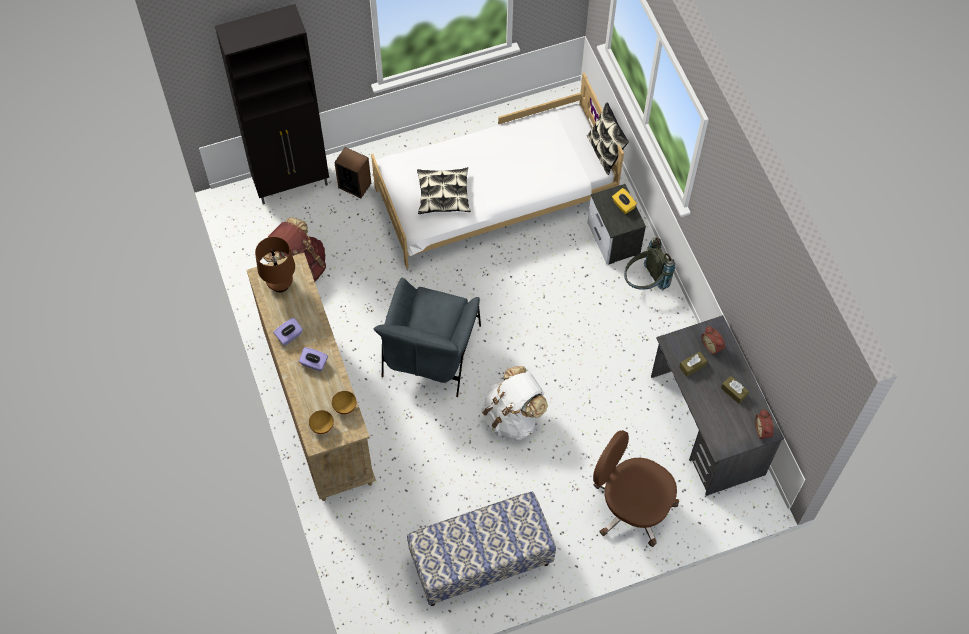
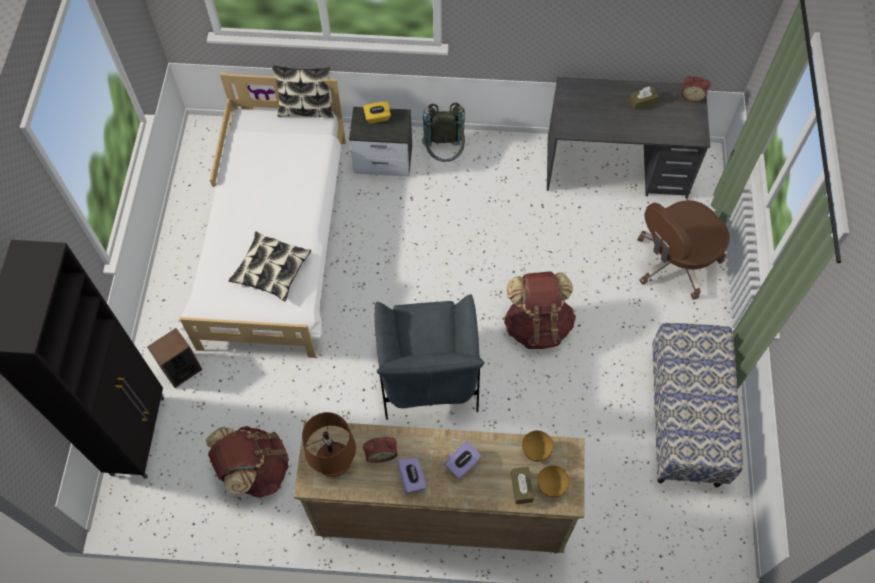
camera: 65 degrees left, 0 degrees up
(431, 352) = (428, 372): grey armchair -> grey armchair turned 45 degrees clockwise
(512, 417) = (537, 325): white backpack -> brown backpack
(692, 366) = (601, 122): brown tissue box -> brown tissue box (521, 487)
(712, 345) = (586, 98): alarm clock -> alarm clock (381, 452)

